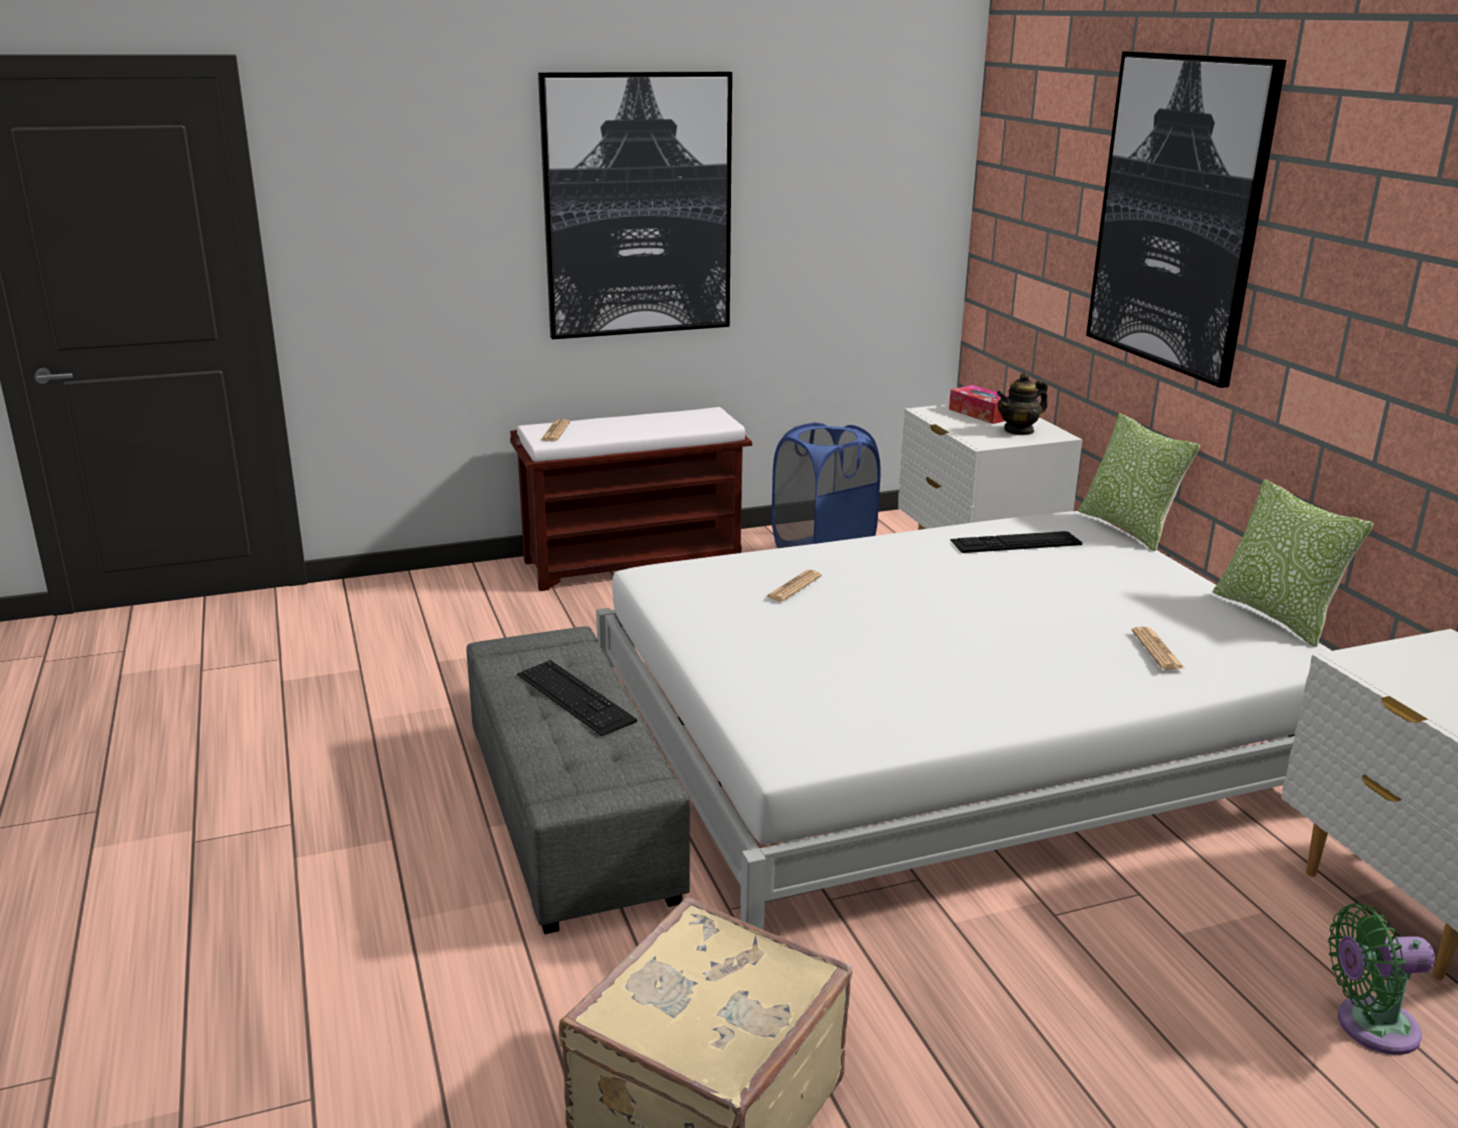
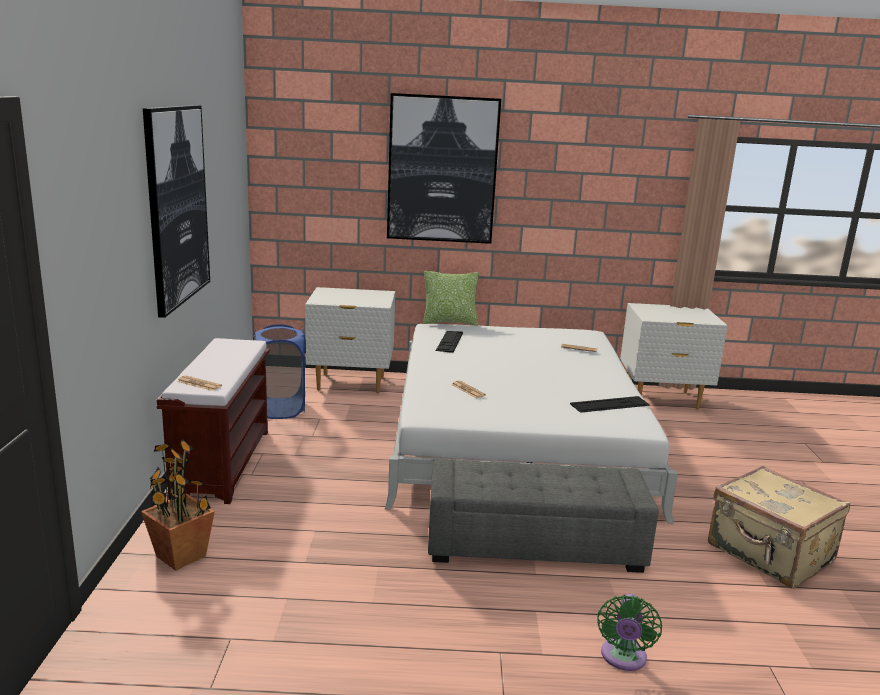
camera: 70 degrees left, 5 degrees down
(415, 597) = (180, 556): none -> potted plant
(574, 697) = (529, 475): keyboard -> keyboard (610, 404)
(981, 414) = (335, 295): tissue box -> none
(1019, 430) = (370, 296): teapot -> none
(1276, 616) = (556, 327): pillow -> none
(1369, 1026) = (721, 426): green fan -> green fan (623, 658)

